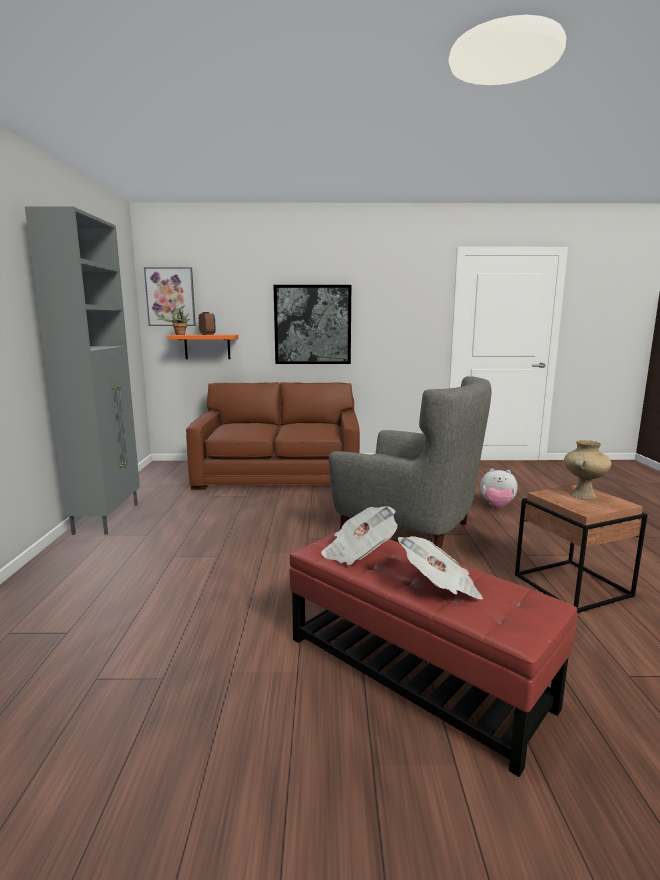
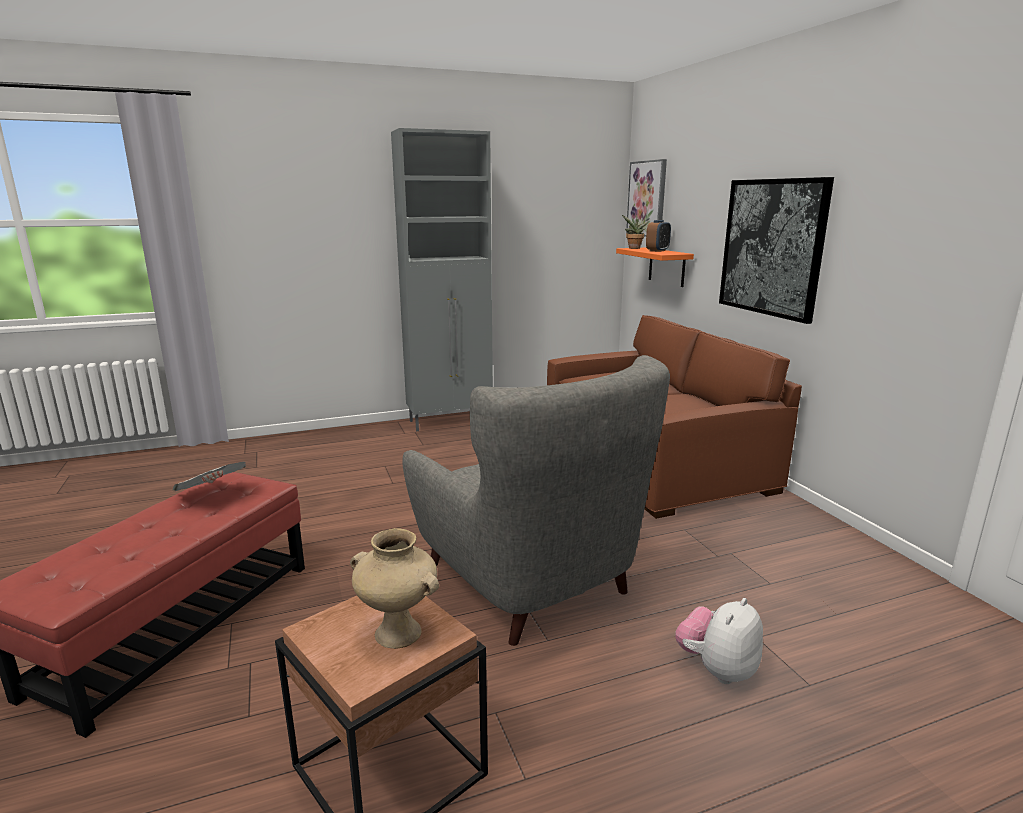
camera: 70 degrees right, 5 degrees up
(409, 529) = (530, 581): grey armchair -> grey armchair turned 45 degrees counterclockwise
(439, 587) = (123, 539): newspaper -> none
(497, 506) = (717, 669): plush toy -> plush toy turned 45 degrees clockwise

